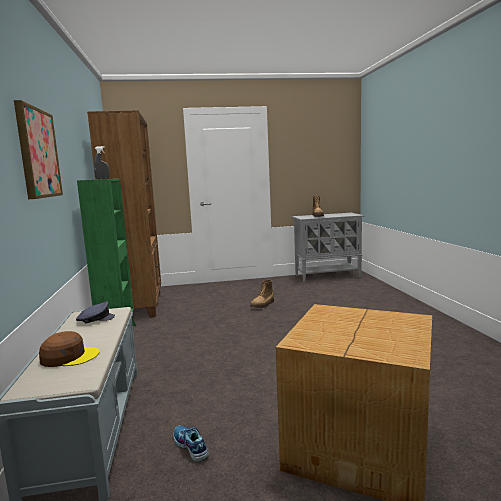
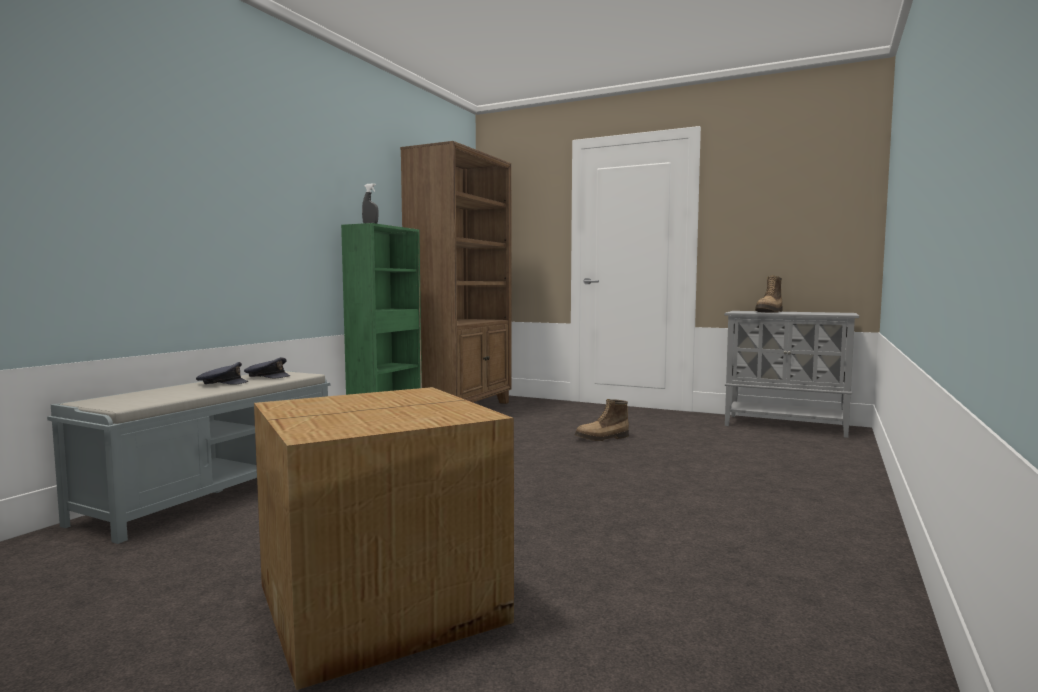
camera: 35 degrees right, 5 degrees down
(38, 153) = (250, 183): picture -> none
(69, 357) = (169, 392): brown cap -> none
(81, 335) = (222, 383): none -> grey cap
(190, 447) = (241, 535): shoe -> none

